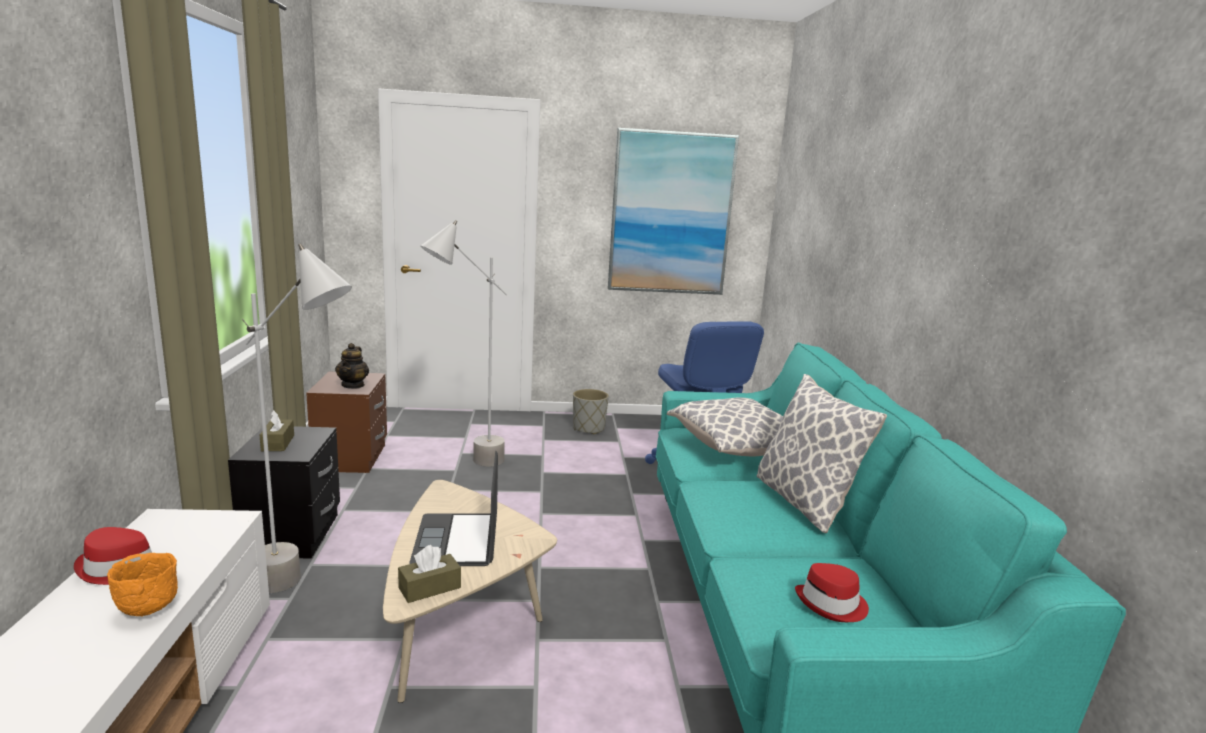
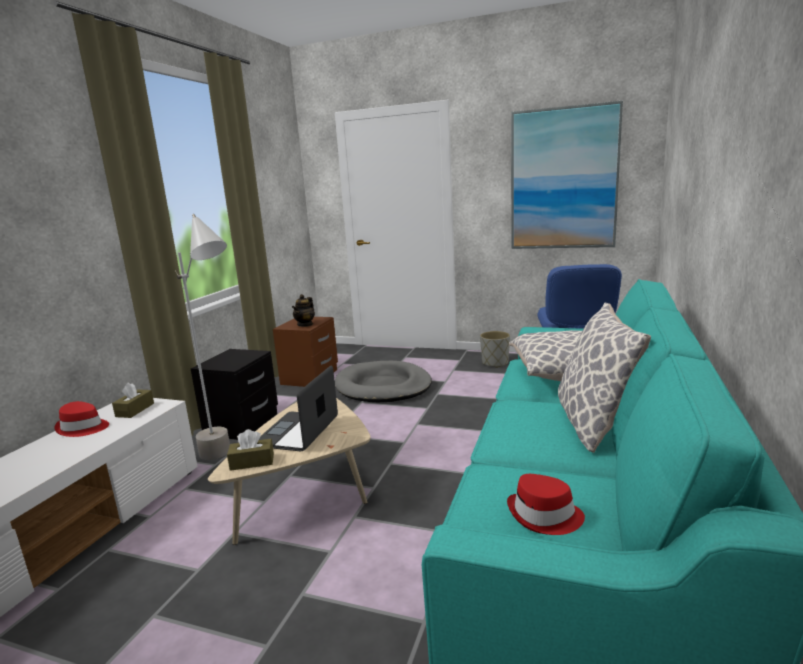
camera: 25 degrees right, 0 degrees up
(147, 609) = (73, 453): orange bowl -> none
(278, 443) = (227, 359): brown tissue box -> brown tissue box (135, 410)
(466, 466) = (383, 386): grey floor lamp -> grey dog bed

